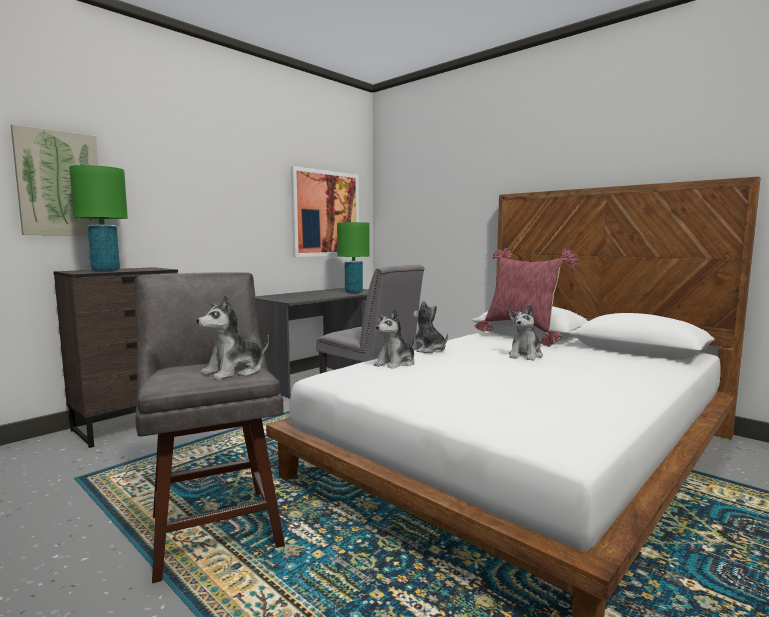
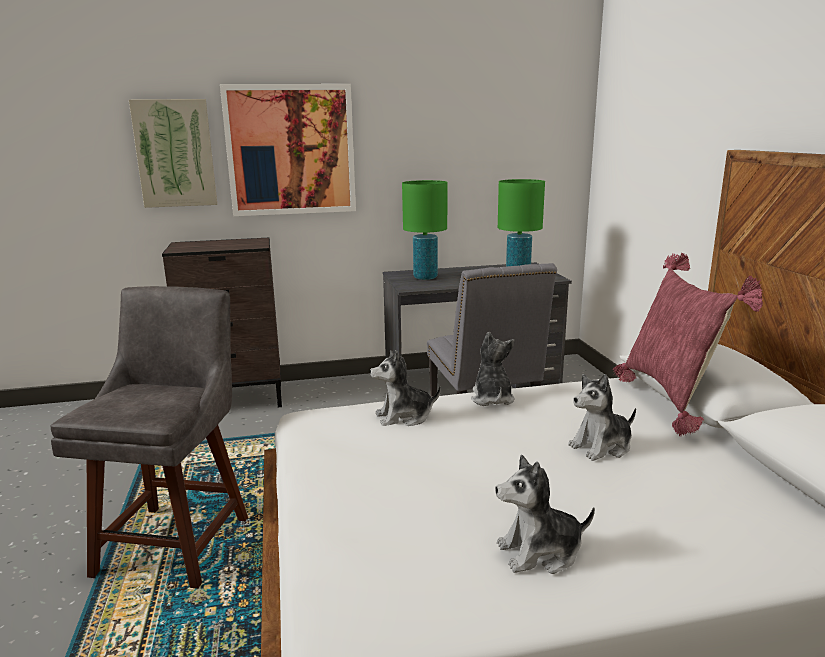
camera: 35 degrees right, 10 degrees up
(106, 270) = (206, 246): green table lamp -> green table lamp (425, 277)
(235, 372) = (156, 408): plush toy -> plush toy (540, 552)
(325, 214) = (505, 161): picture -> picture (291, 150)

